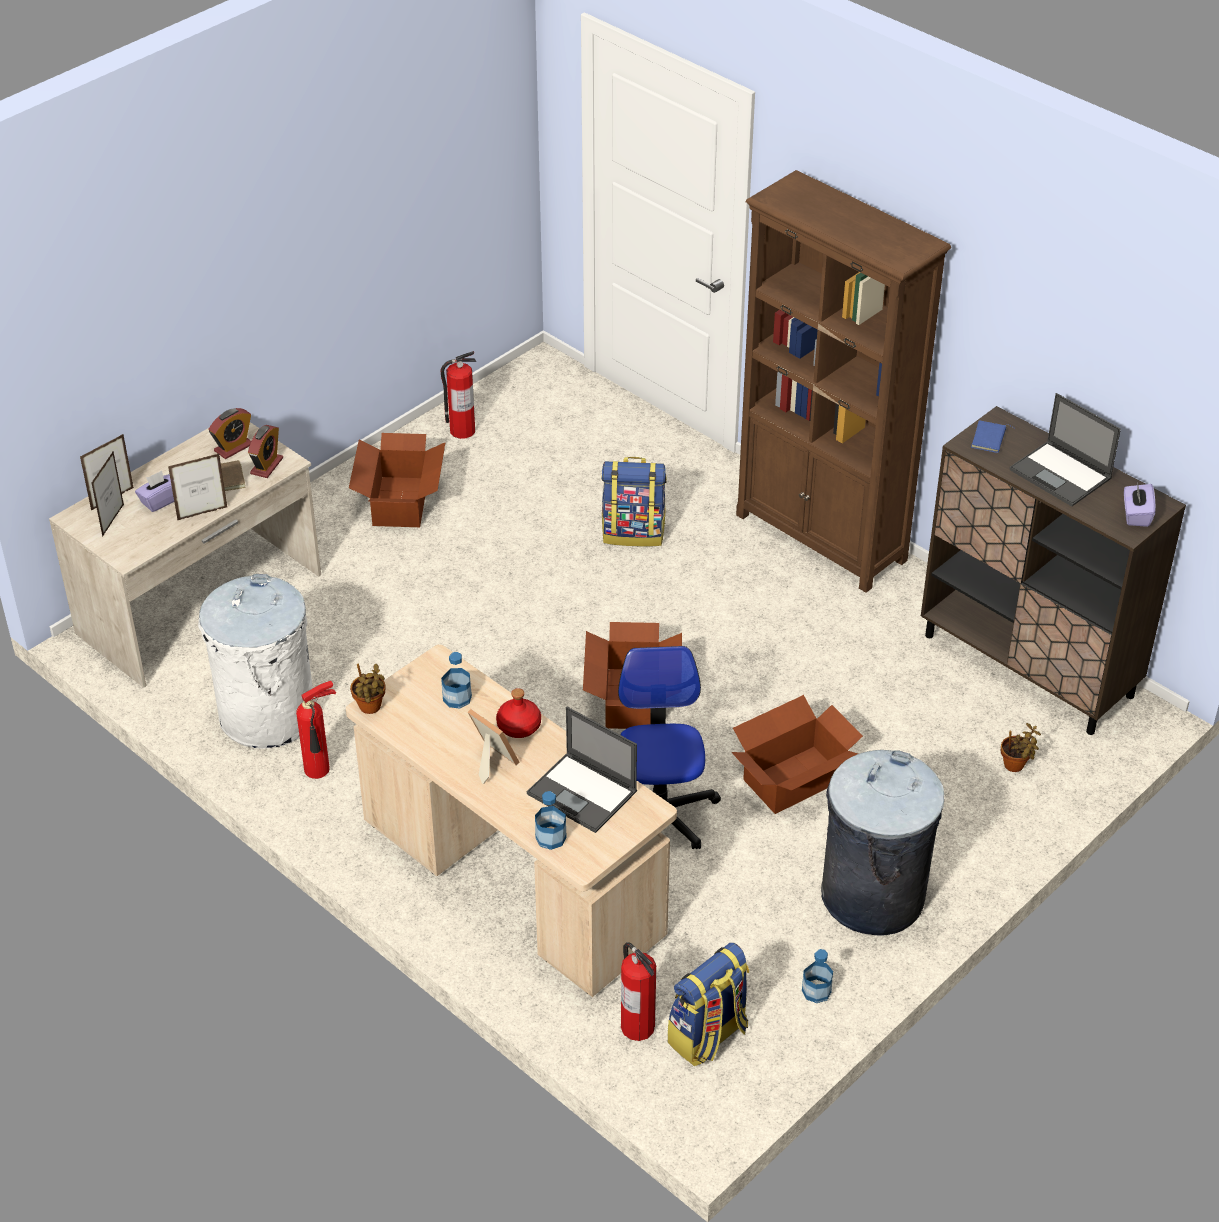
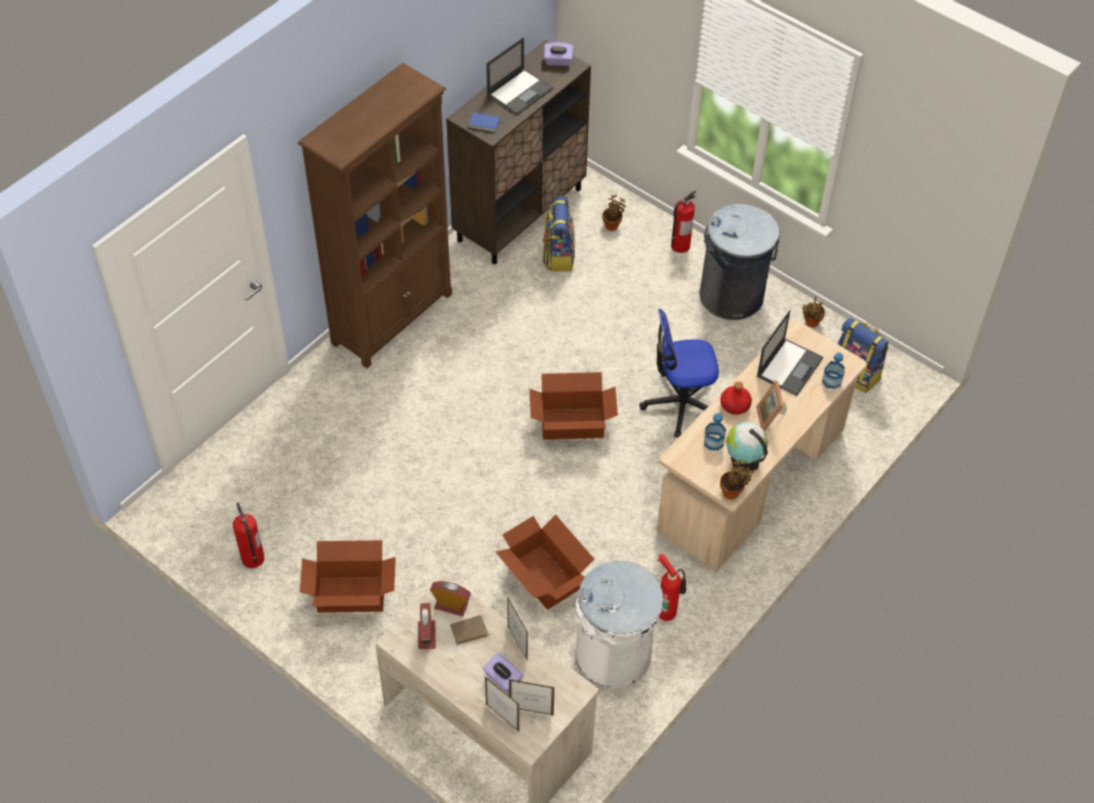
camera: 95 degrees left, 10 degrees up
(233, 448) = (426, 635): alarm clock -> alarm clock turned 135 degrees counterclockwise
(423, 725) = (743, 459): none -> globe
(490, 762) = (771, 418): picture frame -> picture frame turned 45 degrees counterclockwise
(634, 533) = (389, 431): backpack -> backpack (558, 255)
(637, 1026) = (856, 408): fire extinguisher -> fire extinguisher (680, 246)
(793, 779) = (638, 334): cardboard box -> cardboard box (544, 578)
(816, 991) = (811, 323): bottle -> potted plant

